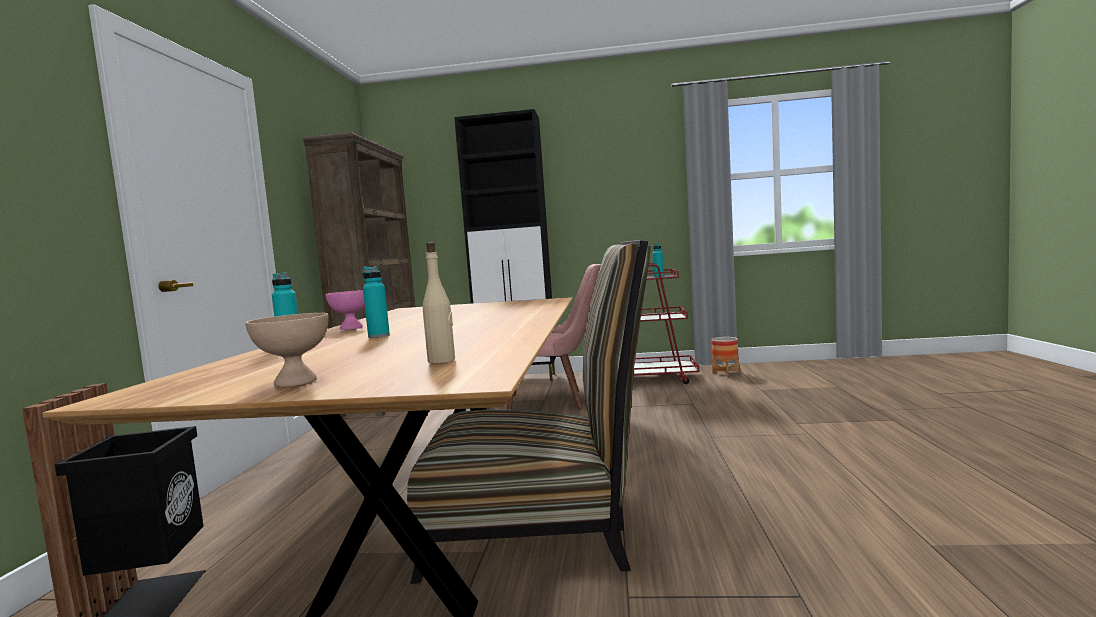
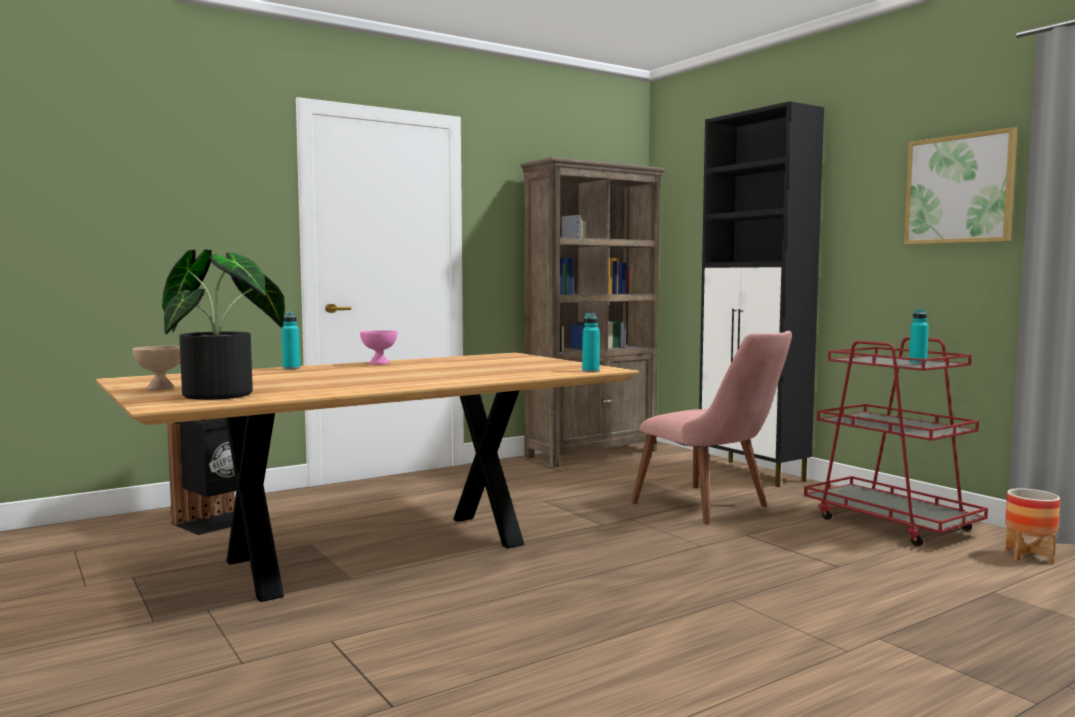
camera: 50 degrees right, 0 degrees up
(379, 336) = (335, 373): turquoise bottle -> turquoise bottle (590, 371)
(442, 360) = (227, 394): beige bottle -> potted plant
(542, 528) = (407, 585): chair -> none
(638, 174) = (959, 189): none -> picture

